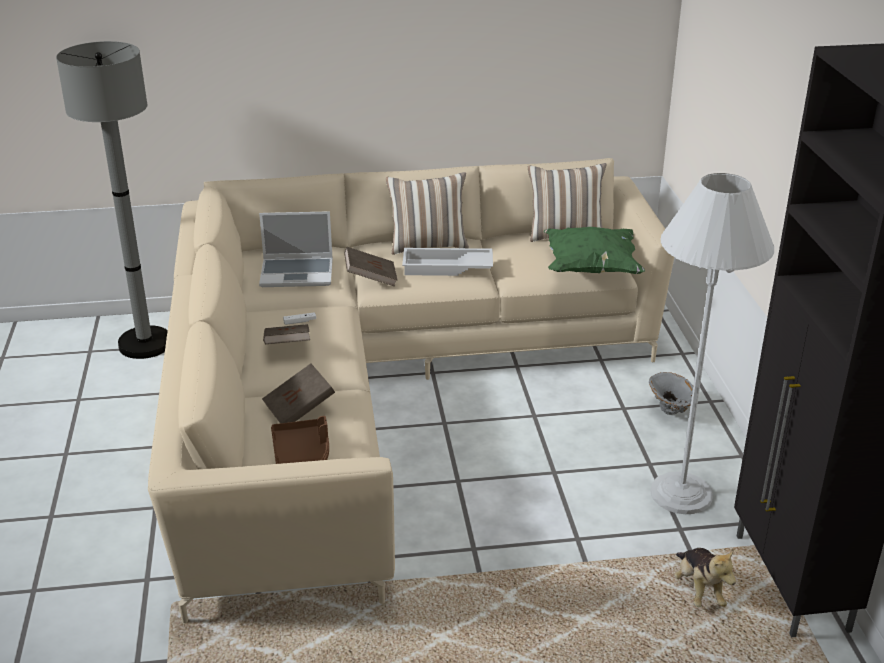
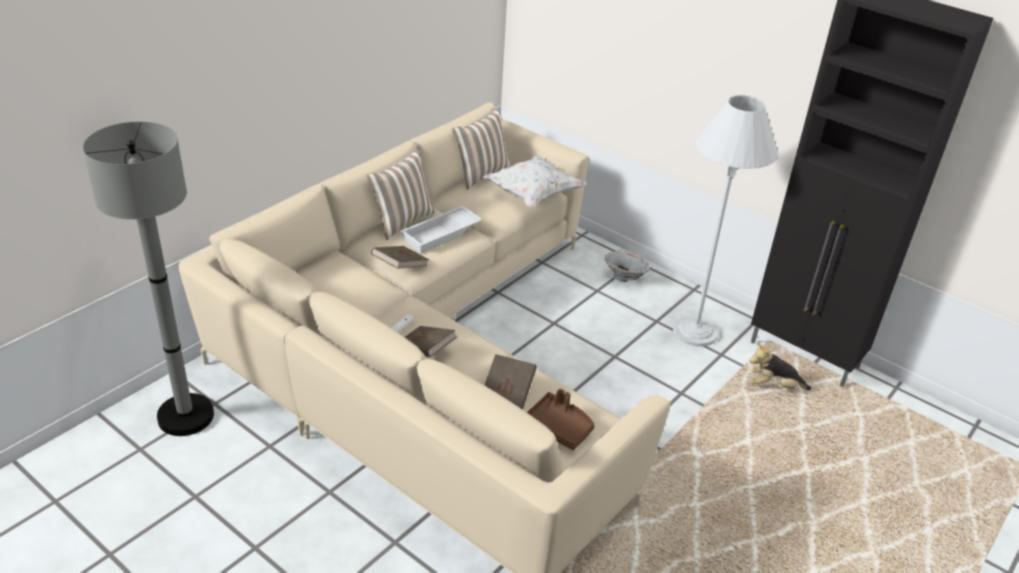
camera: 45 degrees left, 5 degrees up
(298, 273) = (339, 287): laptop -> none
(591, 268) = (532, 195): green pillow -> white pillow
(699, 590) = (774, 386): plush toy -> plush toy turned 150 degrees clockwise

